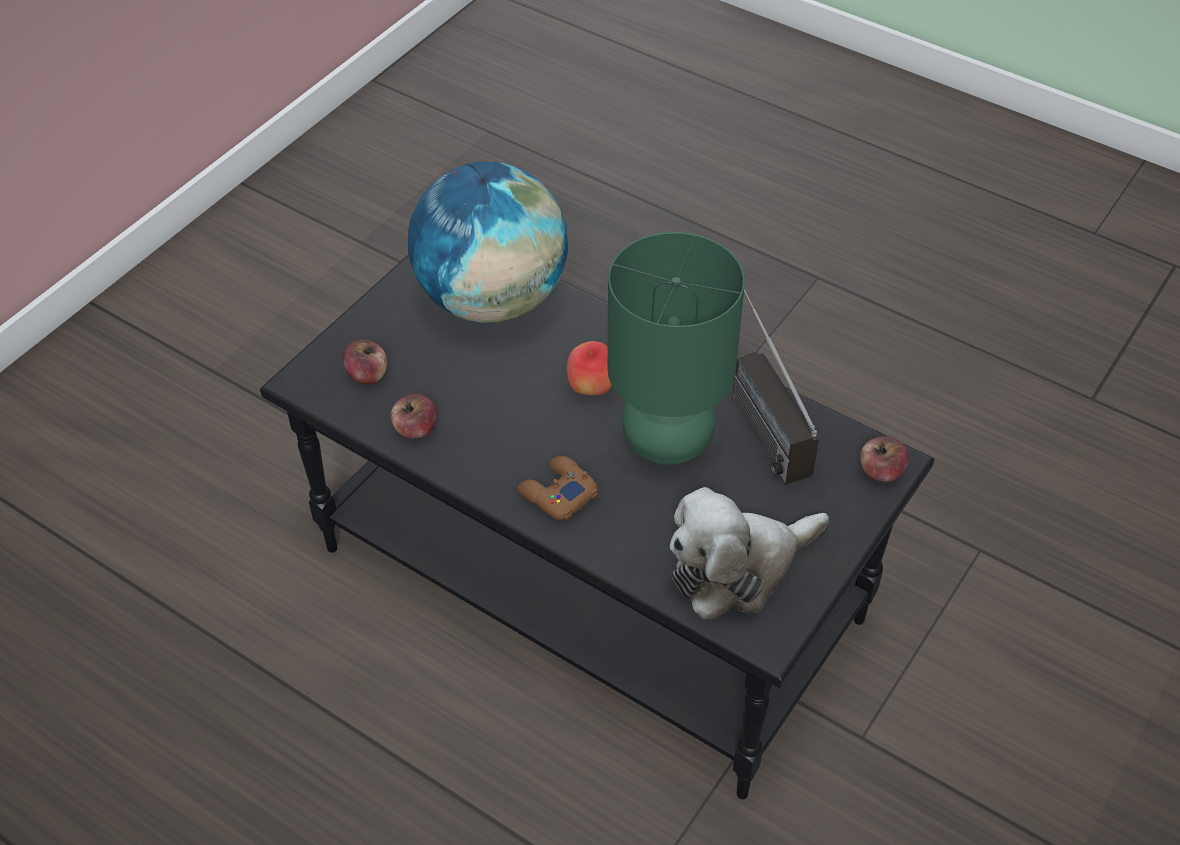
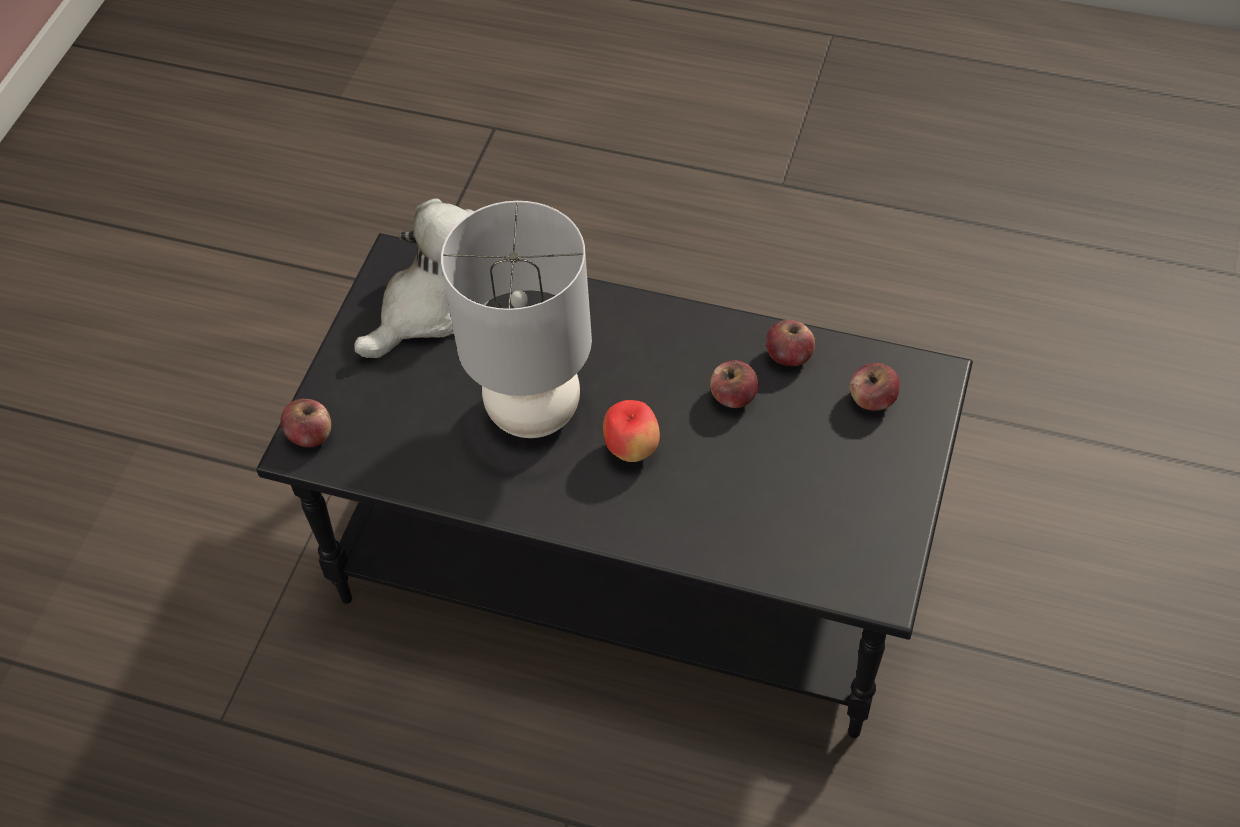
camera: 165 degrees right, 5 degrees up
(484, 408) = (733, 397): none -> apple
(492, 299) = (790, 530): globe -> none
(557, 493) = (622, 330): brown game controller -> none
(668, 440) = (532, 412): green table lamp -> grey table lamp
(753, 414) = (451, 464): radio -> none

